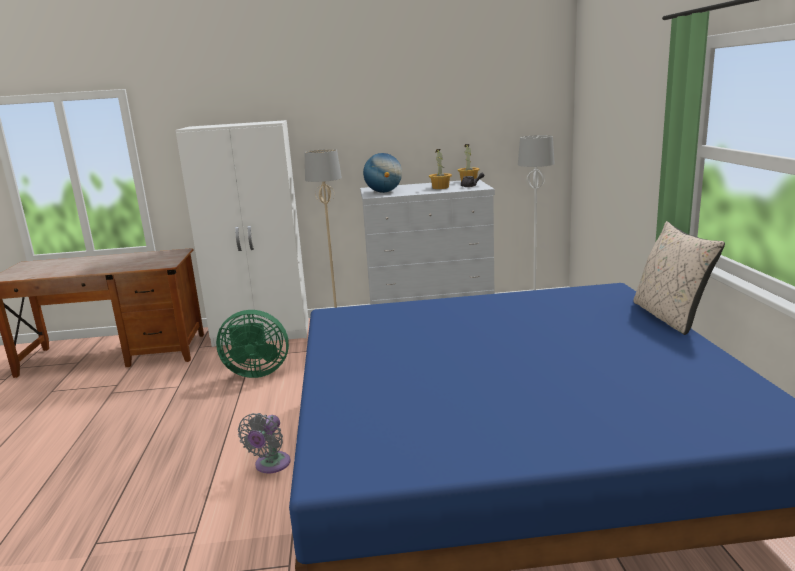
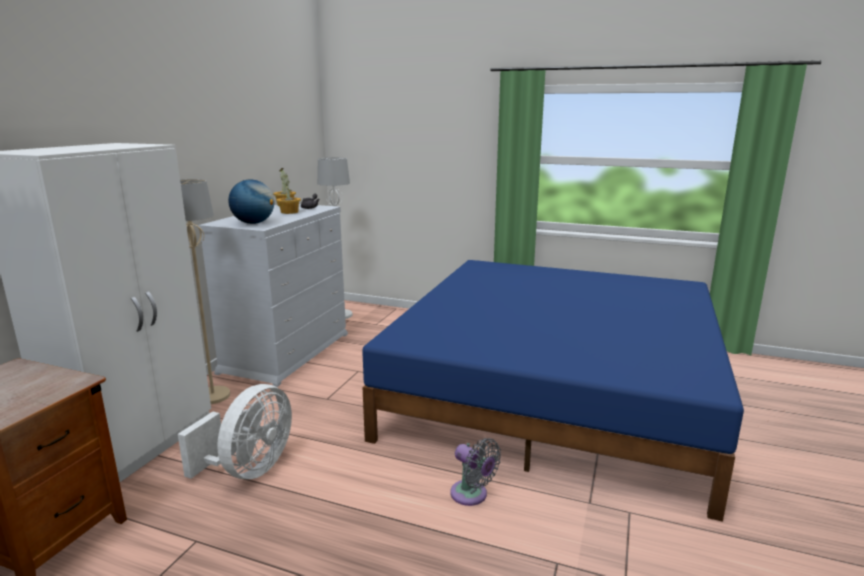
camera: 65 degrees left, 0 degrees up
(256, 372) = (249, 469): green fan -> white fan
(669, 317) = (541, 266): beige pillow -> none

